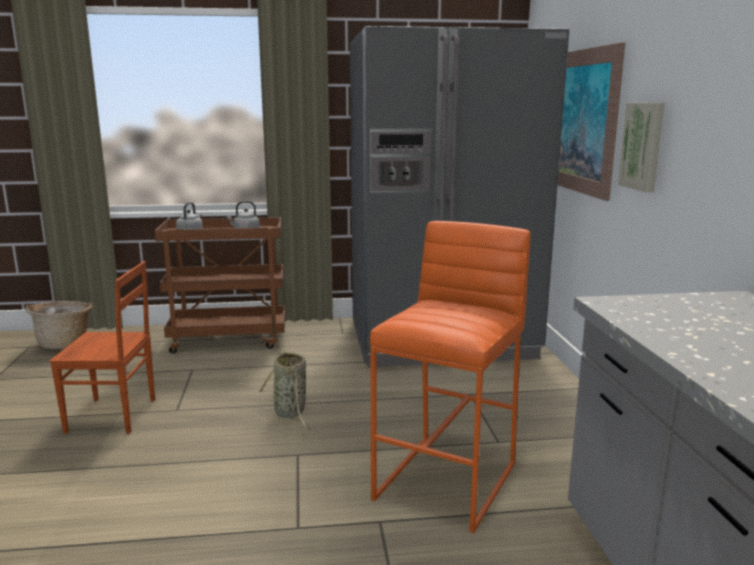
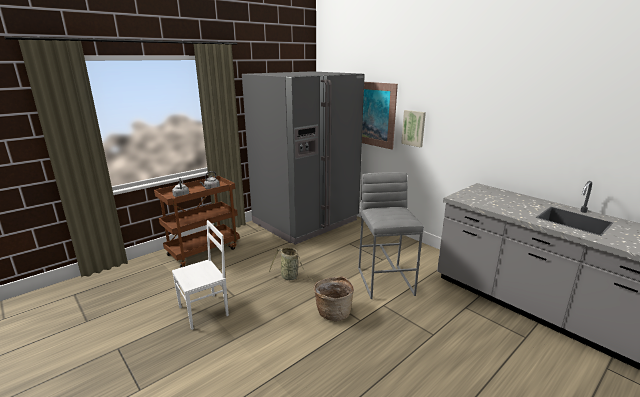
camera: 35 degrees left, 5 degrees up
(65, 344) = (99, 284): basket -> basket (333, 312)
(113, 416) = (204, 311): brown chair -> white chair
(448, 481) = (385, 281): orange stool -> grey stool

